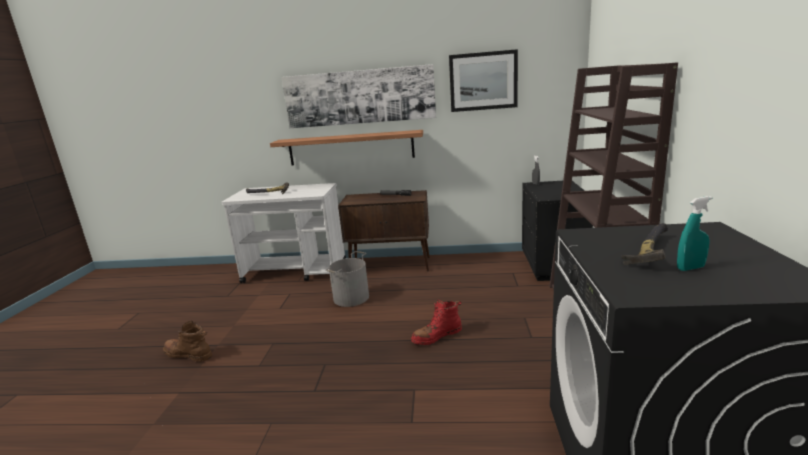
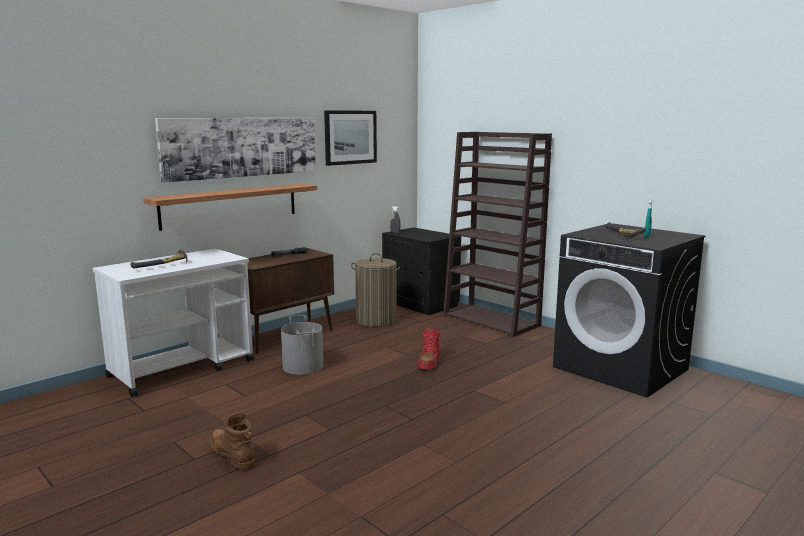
camera: 50 degrees left, 5 degrees down
(189, 354) = (233, 455): brown boot -> brown boot turned 75 degrees clockwise
(480, 271) = (376, 320): none -> laundry basket

